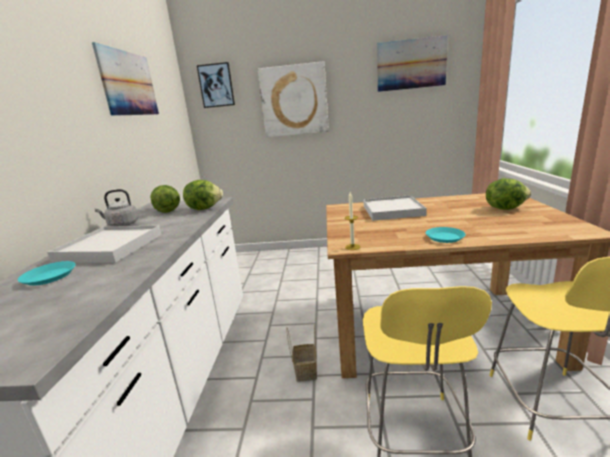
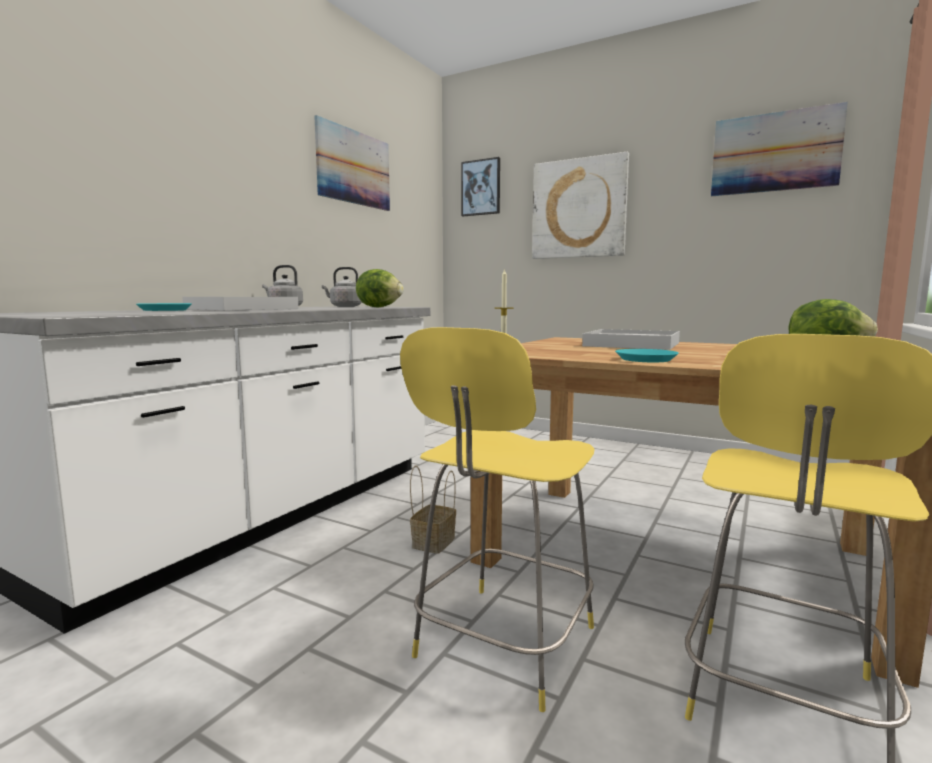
camera: 25 degrees right, 10 degrees down
(167, 210) = (344, 306): lettuce -> grey kettle

